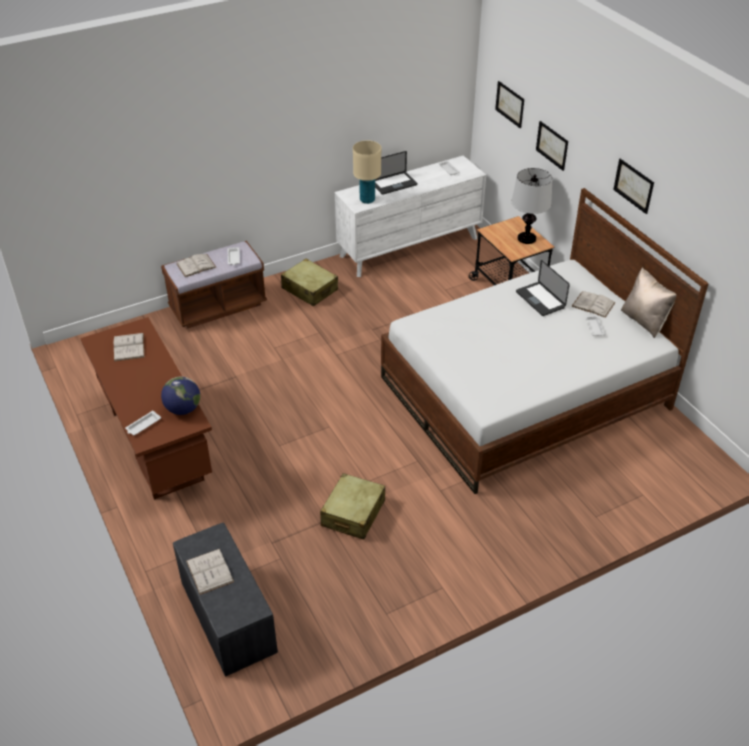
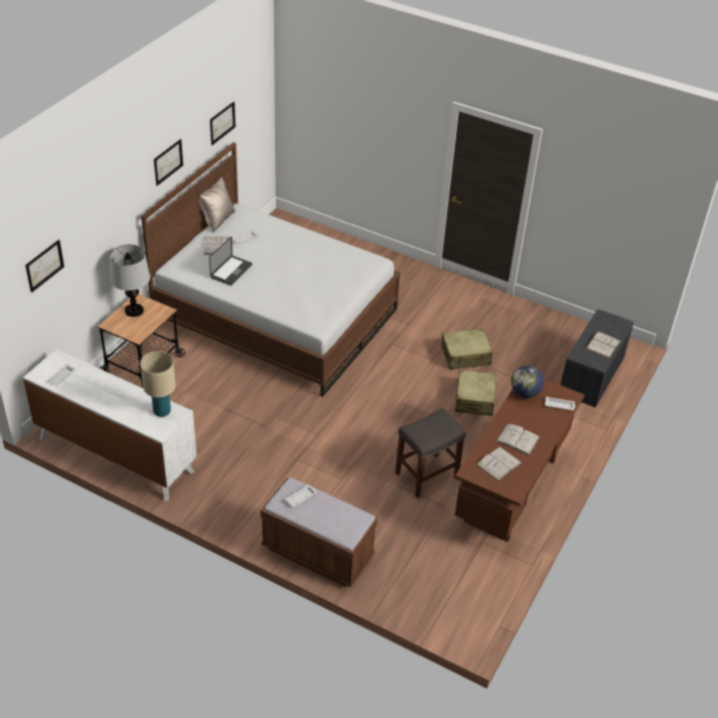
camera: 125 degrees left, 0 degrees up
(196, 265) = (335, 519): white book -> white book (517, 439)
(228, 400) = (427, 475): none -> grey stool
(309, 289) = (239, 496): beige suitcase -> beige suitcase (474, 399)
(394, 184) = (117, 404): laptop -> none
(552, 145) = (97, 233): picture -> picture (222, 123)

